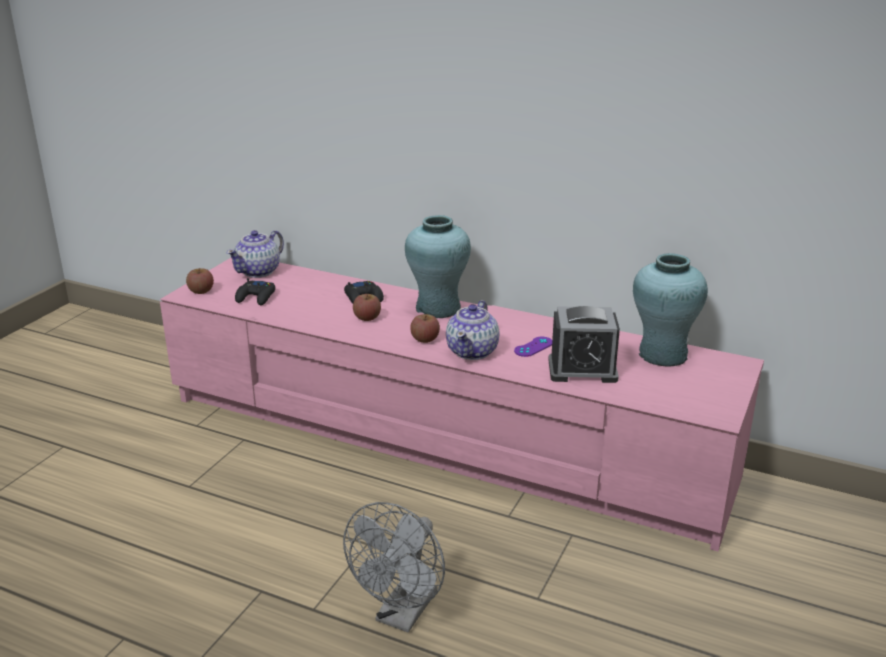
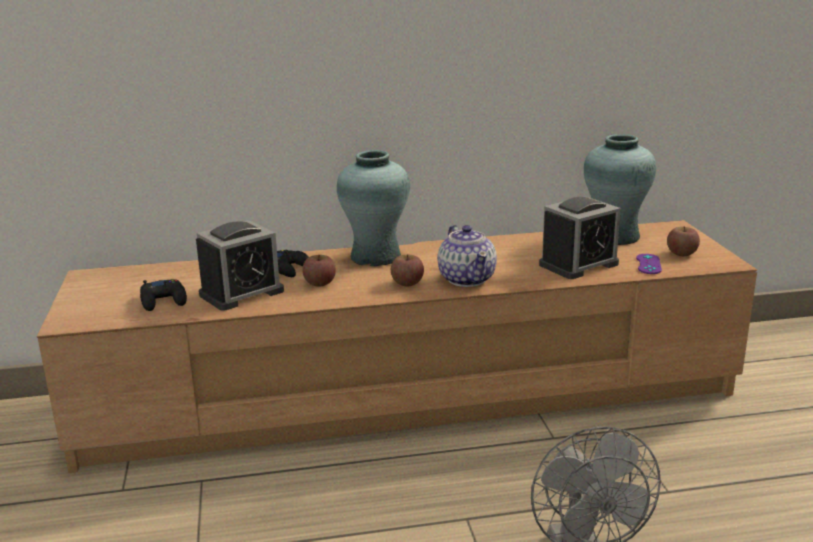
camera: 35 degrees left, 5 degrees down
(201, 291) = (82, 313): apple -> apple (681, 253)
(259, 271) = (126, 278): teapot -> none
(308, 308) = (241, 293): none -> alarm clock
(445, 436) = (410, 396): pink tv stand -> brown tv stand
(533, 347) = (511, 260): purple game controller -> purple game controller (648, 264)

